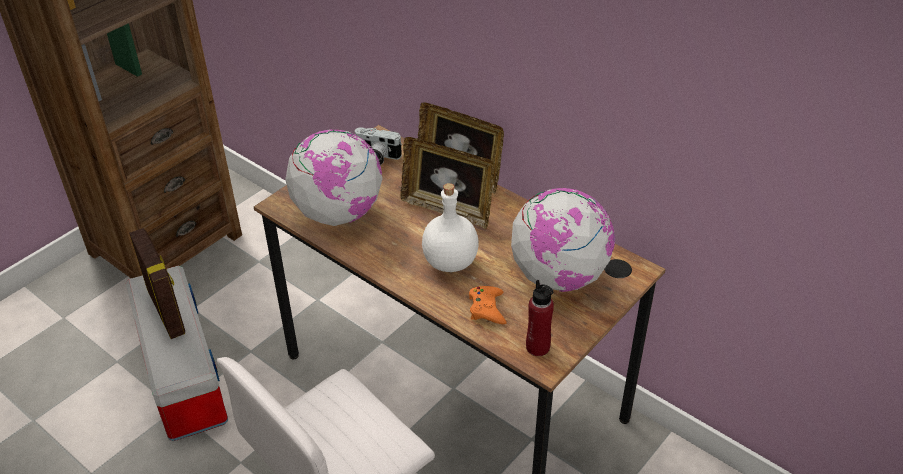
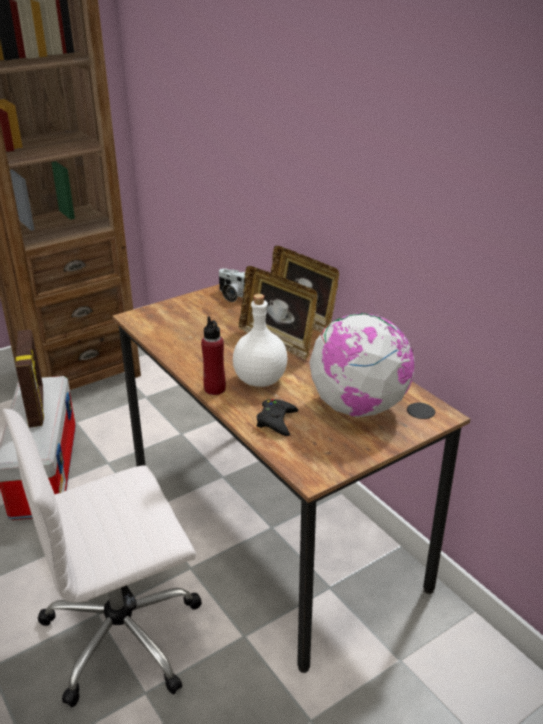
camera: 15 degrees right, 10 degrees down
(338, 213) = (180, 330): globe -> none
(487, 308) = (276, 421): orange game controller -> black game controller
(538, 347) = (311, 460): red bottle -> red bottle (214, 389)

